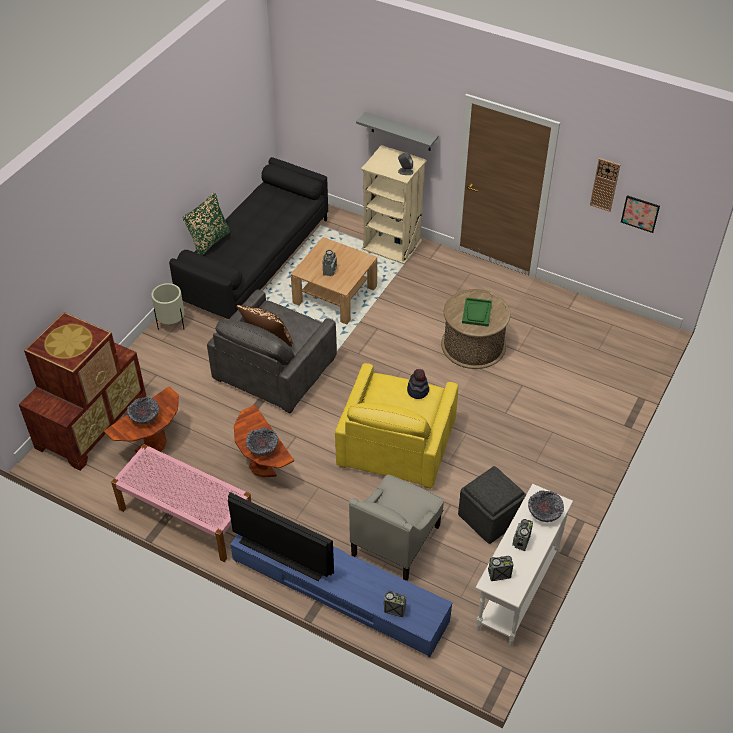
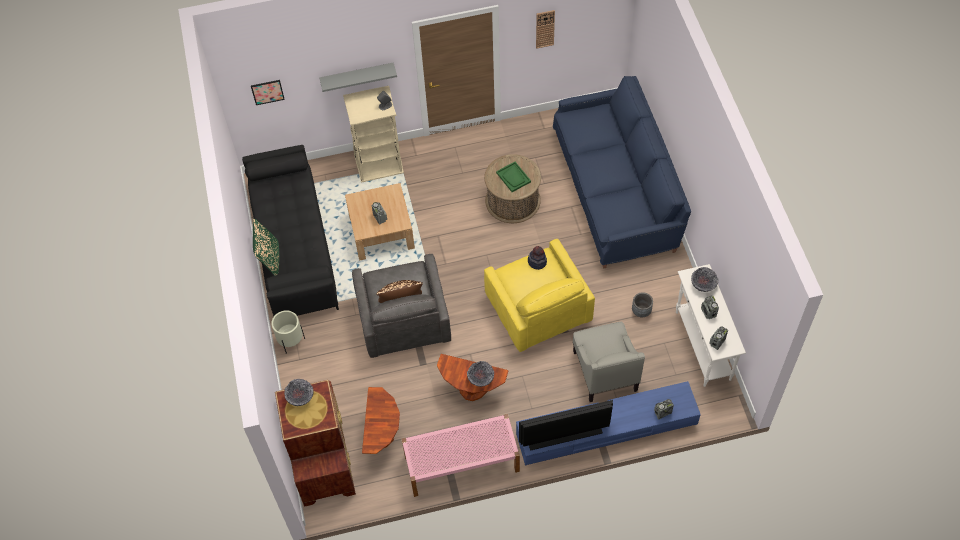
camera: 40 degrees left, 10 degrees up
(145, 418) = (379, 421): bowl -> bowl (300, 397)
(489, 517) = (641, 311): grey ottoman -> grey planter
(580, 401) = (616, 191): none -> blue sofa
(640, 213) = (577, 34): picture -> picture (267, 92)

